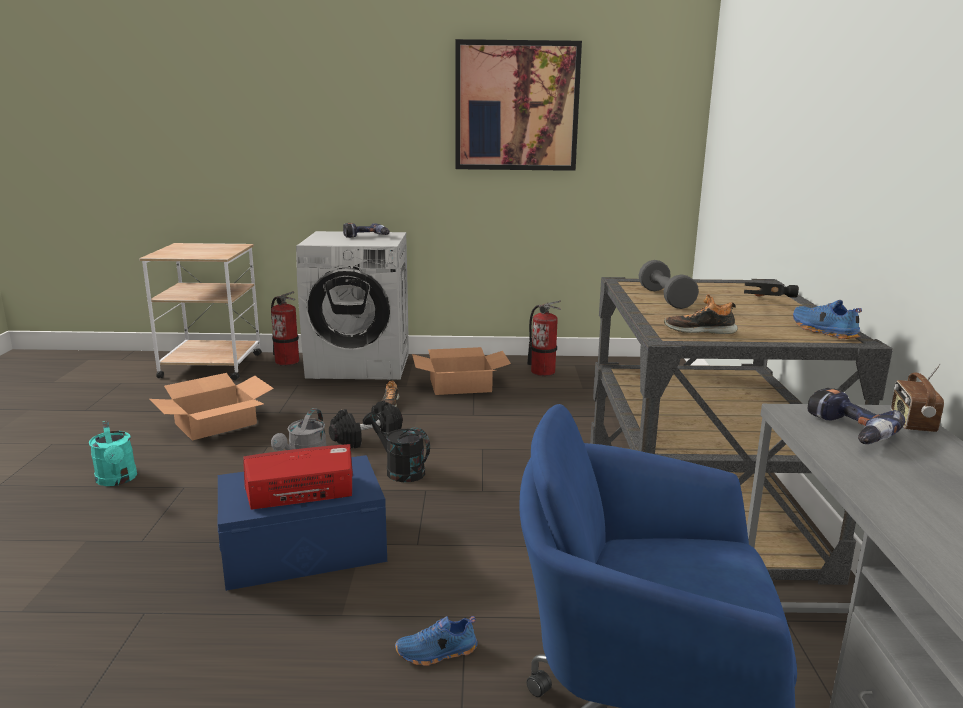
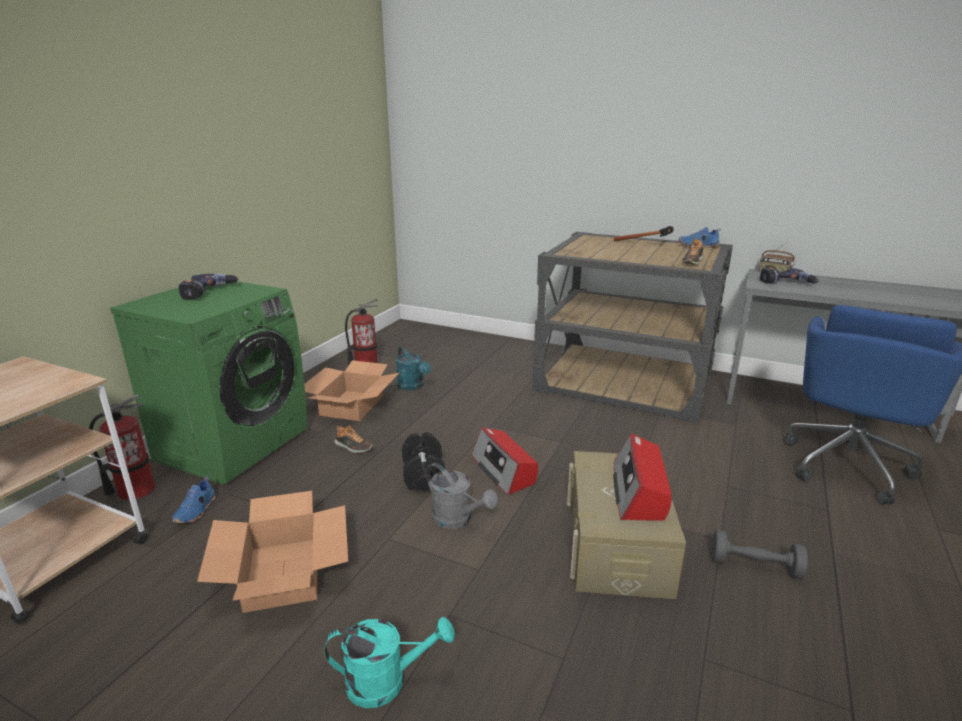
camera: 65 degrees left, 5 degrees up
(303, 548) = (617, 543): blue storage box -> beige storage box
(360, 368) = (234, 446): white washing machine -> green washing machine
(399, 470) = (504, 470): black watering can -> radio
(437, 653) = (767, 505): blue shoe -> blue shoe (196, 511)
(516, 106) = (279, 120): picture -> none
(525, 399) = (413, 386): none -> turquoise watering can
(665, 298) = (609, 254): grey dumbbell -> grey dumbbell (755, 566)

